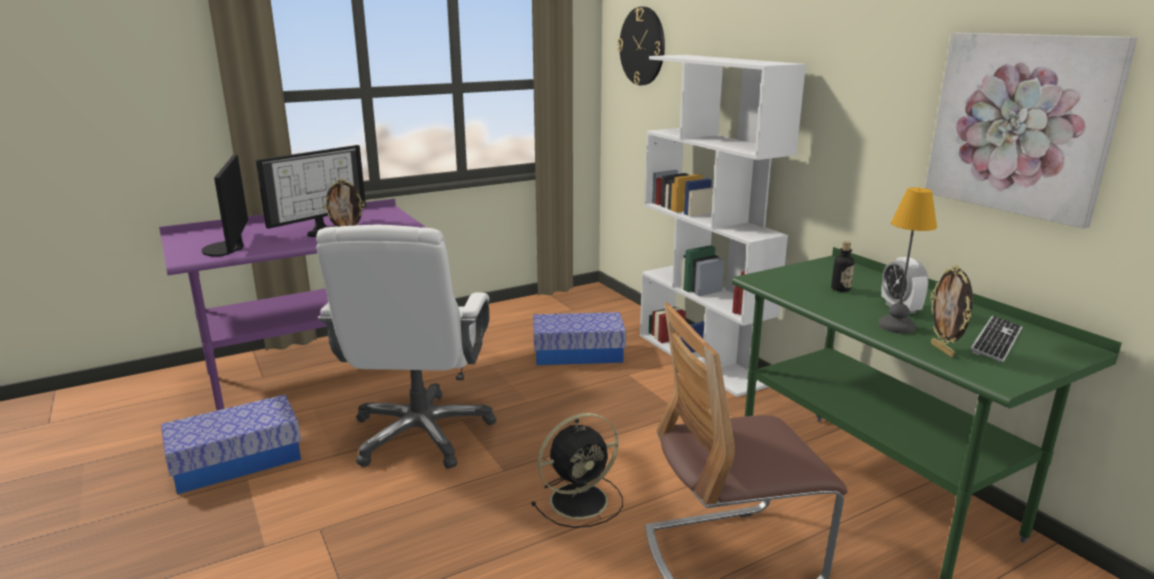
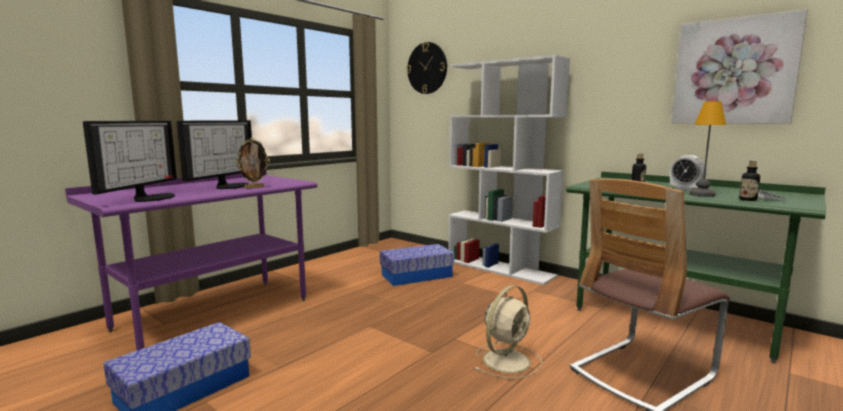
camera: 20 degrees left, 10 degrees down
(227, 249) = (151, 197): monitor -> monitor turned 135 degrees counterclockwise
(421, 434) = (343, 340): white office chair -> none
(581, 500) = (507, 360): black fan -> beige fan
(943, 350) = (747, 200): picture frame -> bottle

